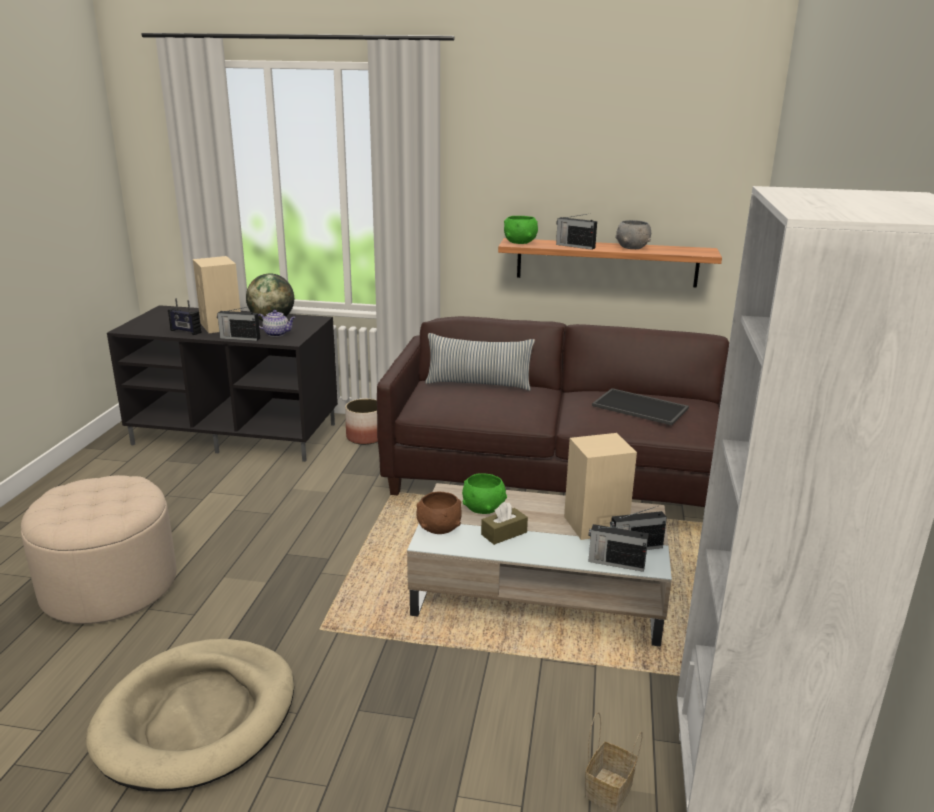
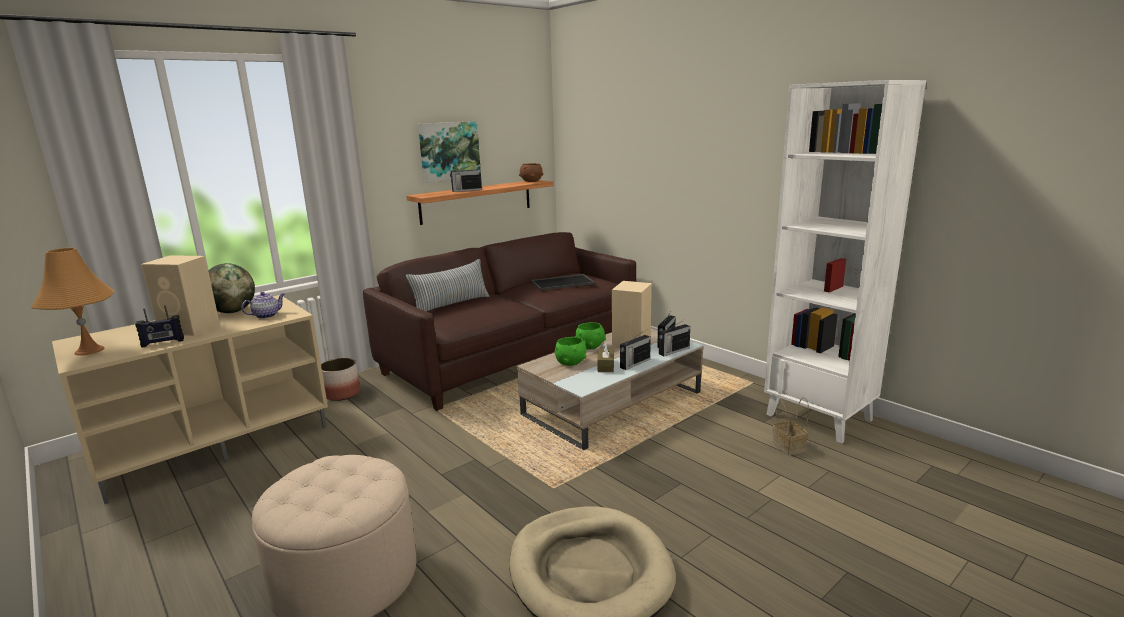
camera: 50 degrees left, 5 degrees down
(151, 321) = (89, 350): none -> orange table lamp
(238, 434) = (216, 442): black tv stand -> beige tv stand
(239, 338) = (239, 328): radio -> radio (634, 363)
(438, 528) = (572, 380): brown bowl -> brown bowl (531, 181)
(520, 242) = (428, 195): green bowl -> green bowl (590, 347)
(574, 189) = (449, 151): none -> picture
(632, 248) = (498, 186): grey bowl -> none

